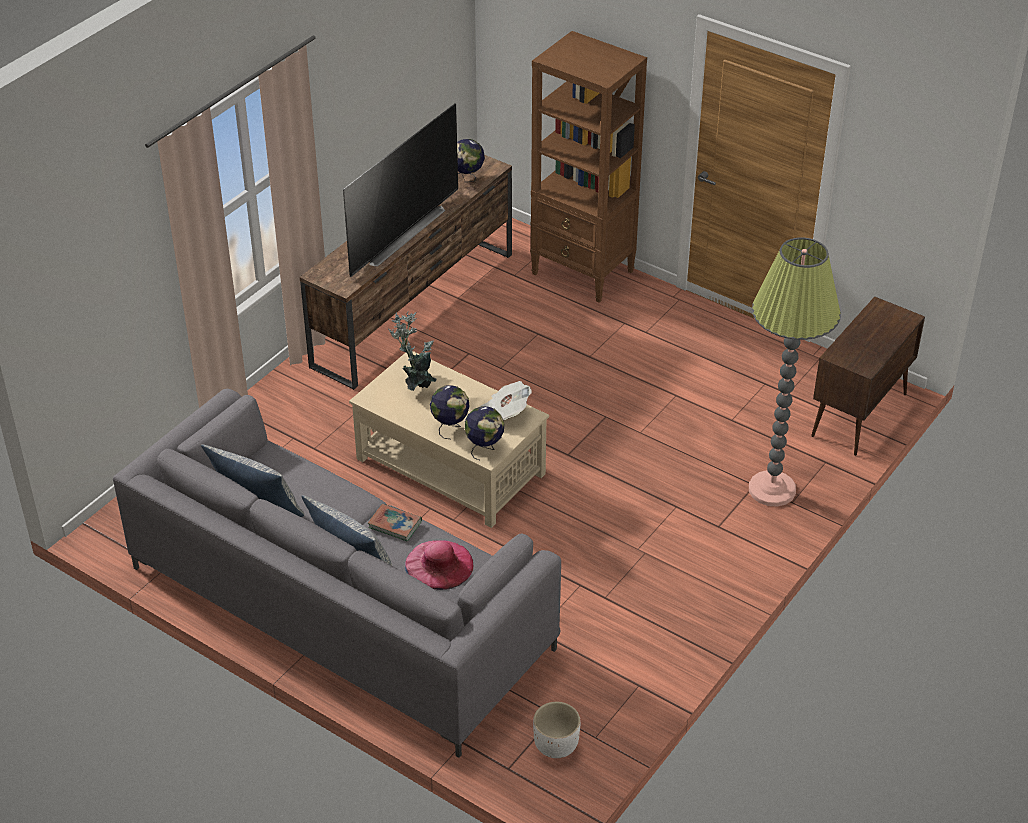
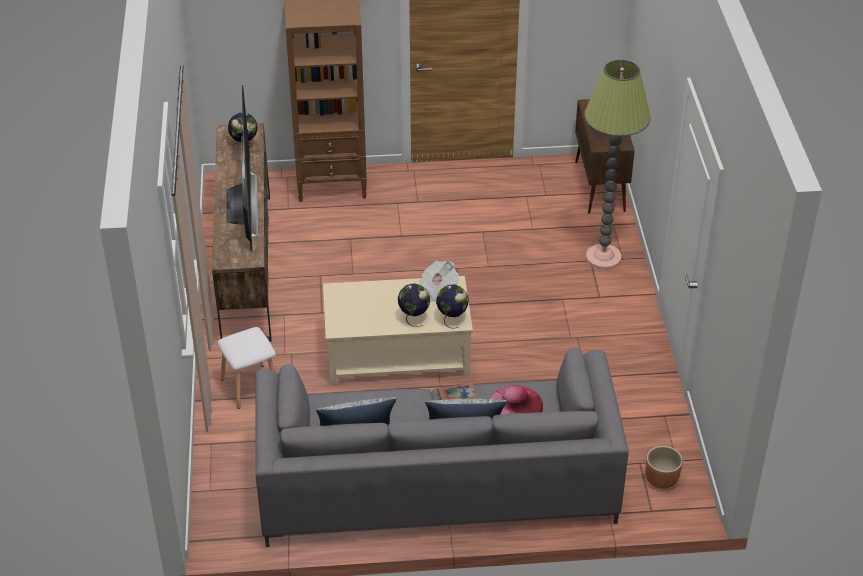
camera: 40 degrees left, 0 degrees up
(288, 419) = (249, 386): none -> white stool
(417, 384) = (357, 303): potted plant -> none
(556, 745) = (661, 479): white planter -> brown planter

